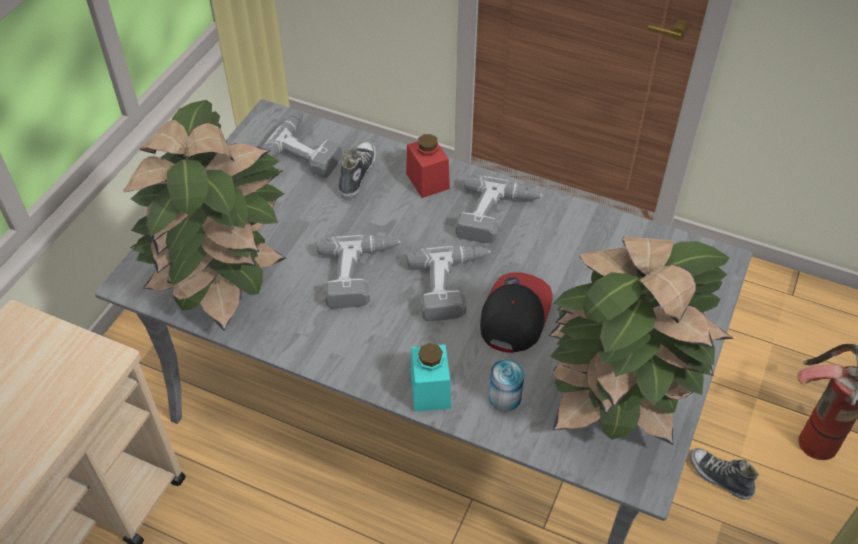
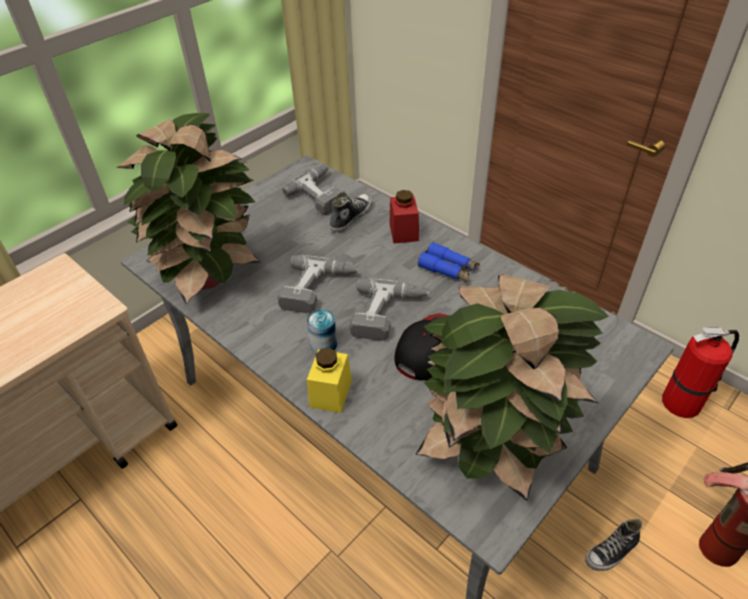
camera: 20 degrees right, 5 degrees down
(430, 390) = (331, 393): turquoise jar -> yellow jar
(496, 216) = (448, 269): power drill -> blue binoculars
(505, 397) = (392, 415): can -> can (324, 344)
(719, 477) = (611, 552): shoe -> shoe turned 90 degrees counterclockwise
(747, 298) = (683, 402): none -> fire extinguisher

